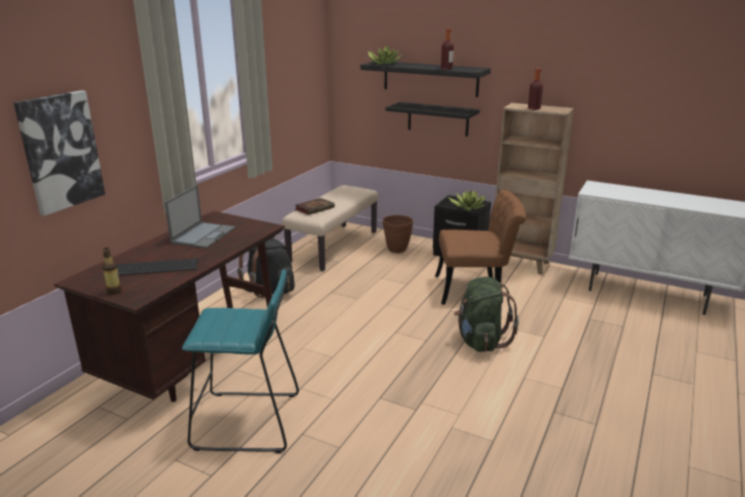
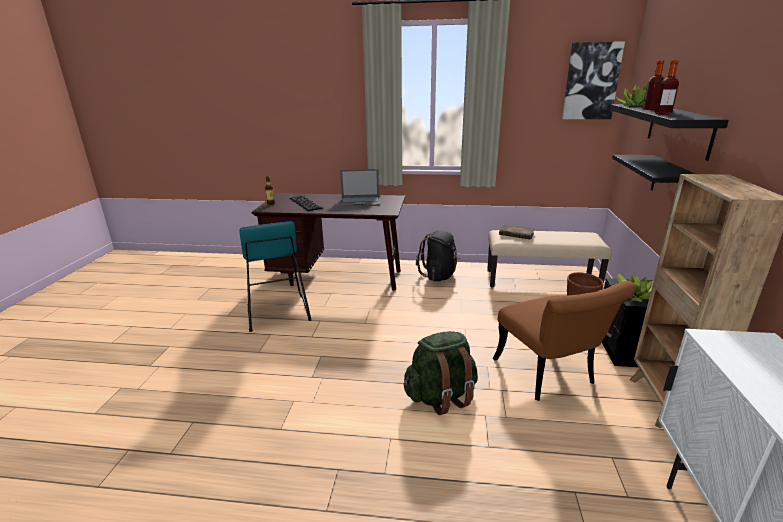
camera: 70 degrees right, 0 degrees up
(60, 151) = (309, 124): picture -> picture (591, 81)
(534, 108) = (714, 184): bottle -> bottle (650, 109)

